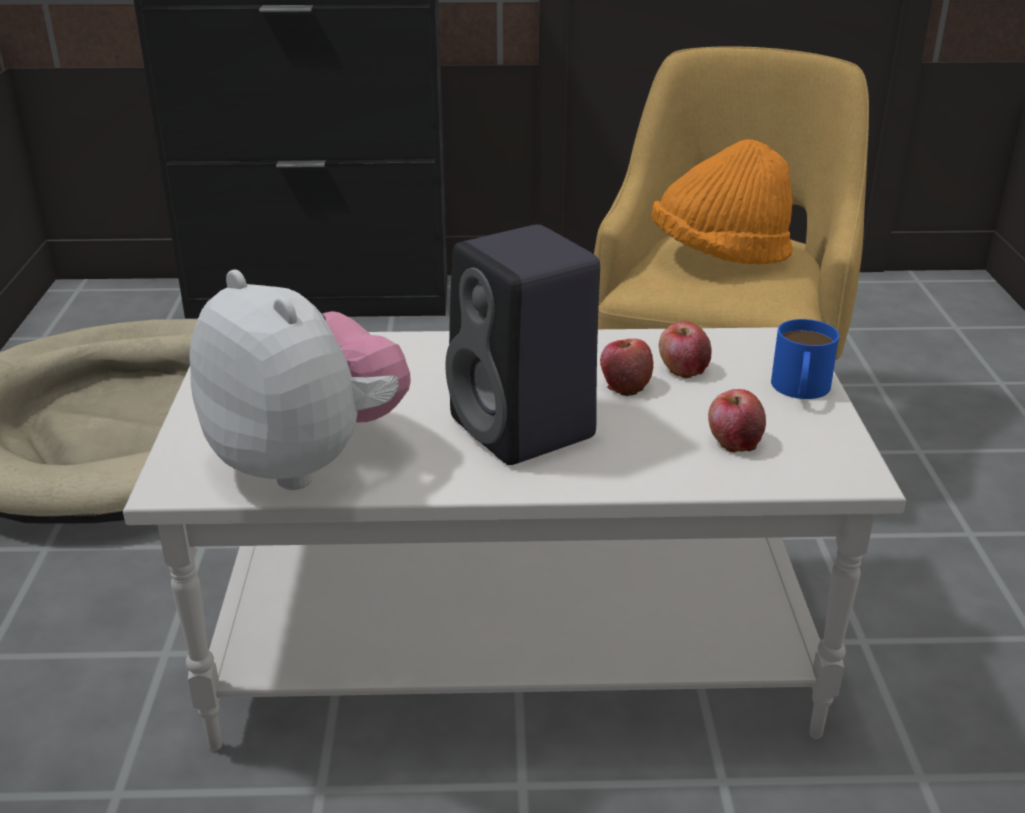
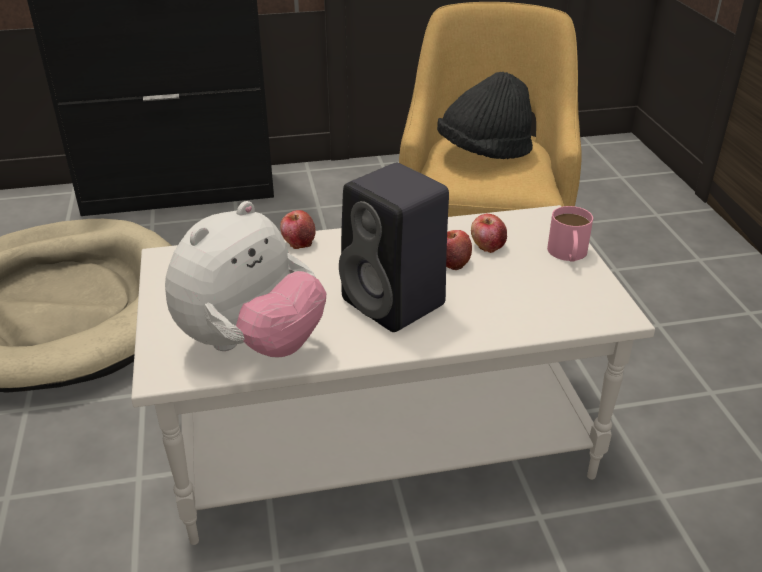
camera: 10 degrees left, 5 degrees up
(306, 460) = (251, 344): plush toy -> plush toy turned 90 degrees clockwise
(719, 256) = (483, 152): orange hat -> black hat
(734, 441) = (536, 297): apple -> apple (298, 242)
(800, 390) = (568, 254): blue mug -> pink mug

